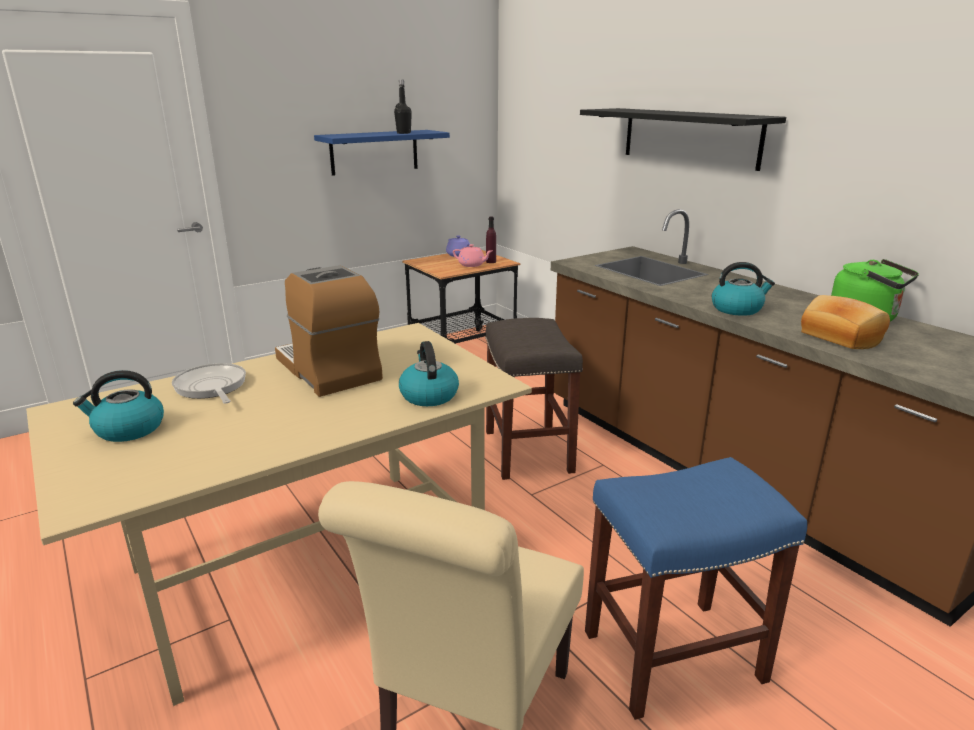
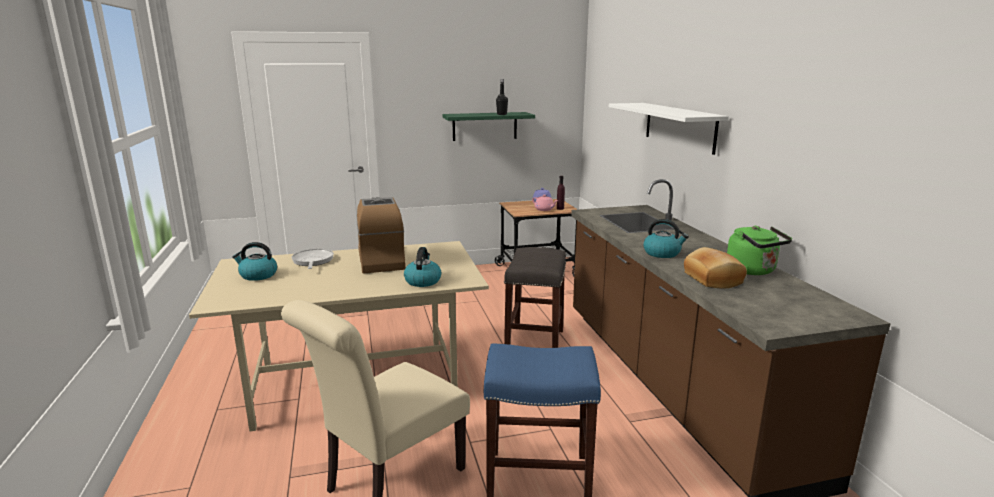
camera: 20 degrees right, 5 degrees down
(374, 152) = (484, 126): blue shelf -> green shelf
(689, 137) = (679, 126): black shelf -> white shelf

